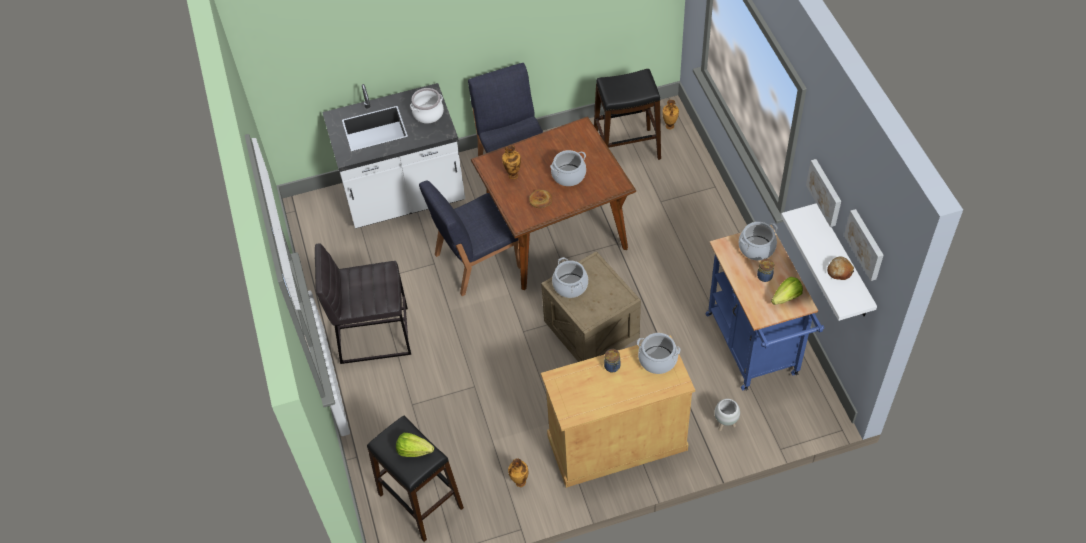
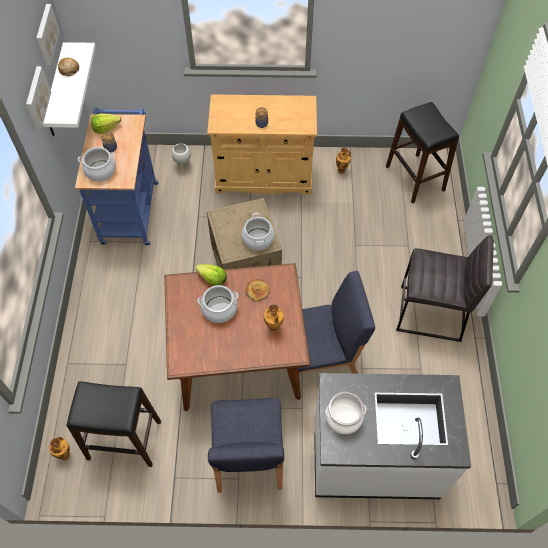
camera: 165 degrees left, 5 degrees up
(414, 450) = (424, 120): lettuce -> lettuce (212, 279)
(657, 359) = (226, 119): cooking pot -> none

